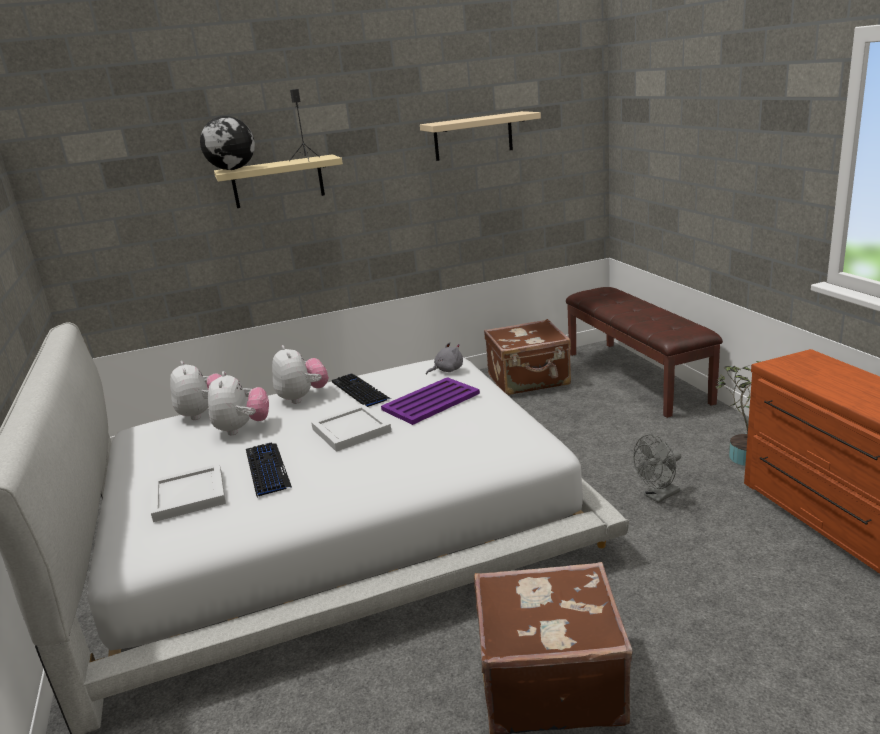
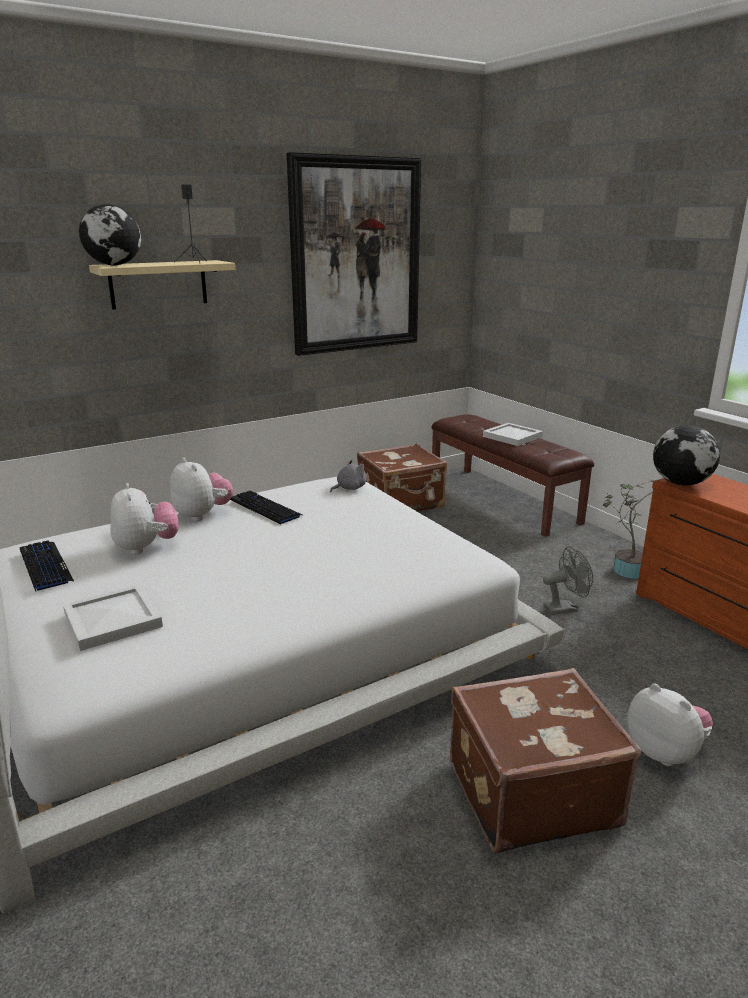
camera: 15 degrees left, 0 degrees up
(203, 413) = (90, 533): plush toy -> plush toy (665, 752)
(267, 469) = (196, 589): keyboard -> keyboard (45, 566)
(352, 430) = (275, 546): white tray -> white tray (512, 436)
(432, 401) = (349, 518): purple tray -> none
(473, 136) = (356, 256): beige shelf -> picture
(658, 496) = (565, 608): grey fan -> grey fan turned 150 degrees counterclockwise
(781, 367) = (681, 483): none -> globe

